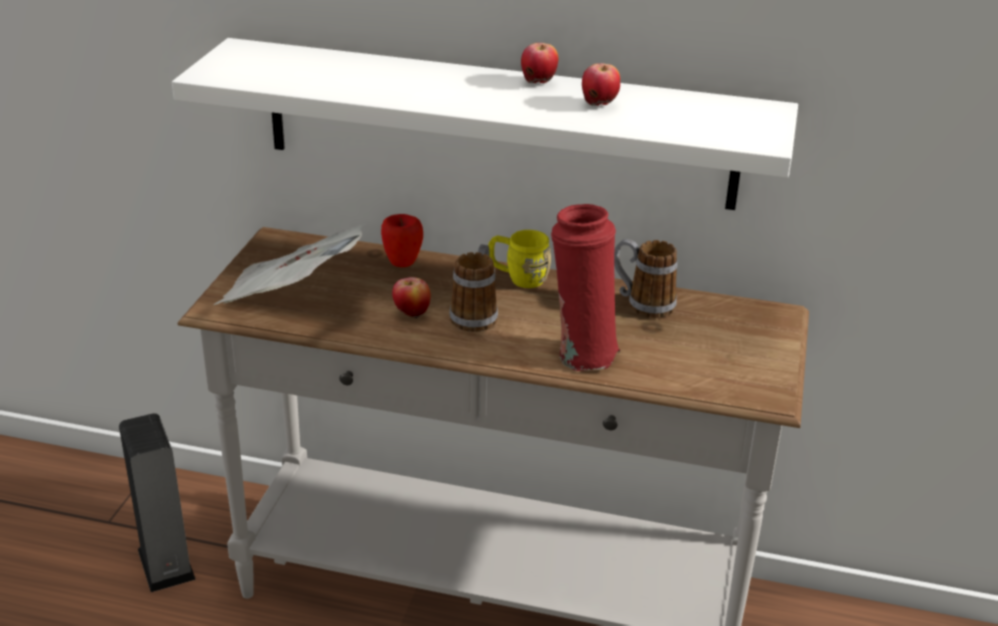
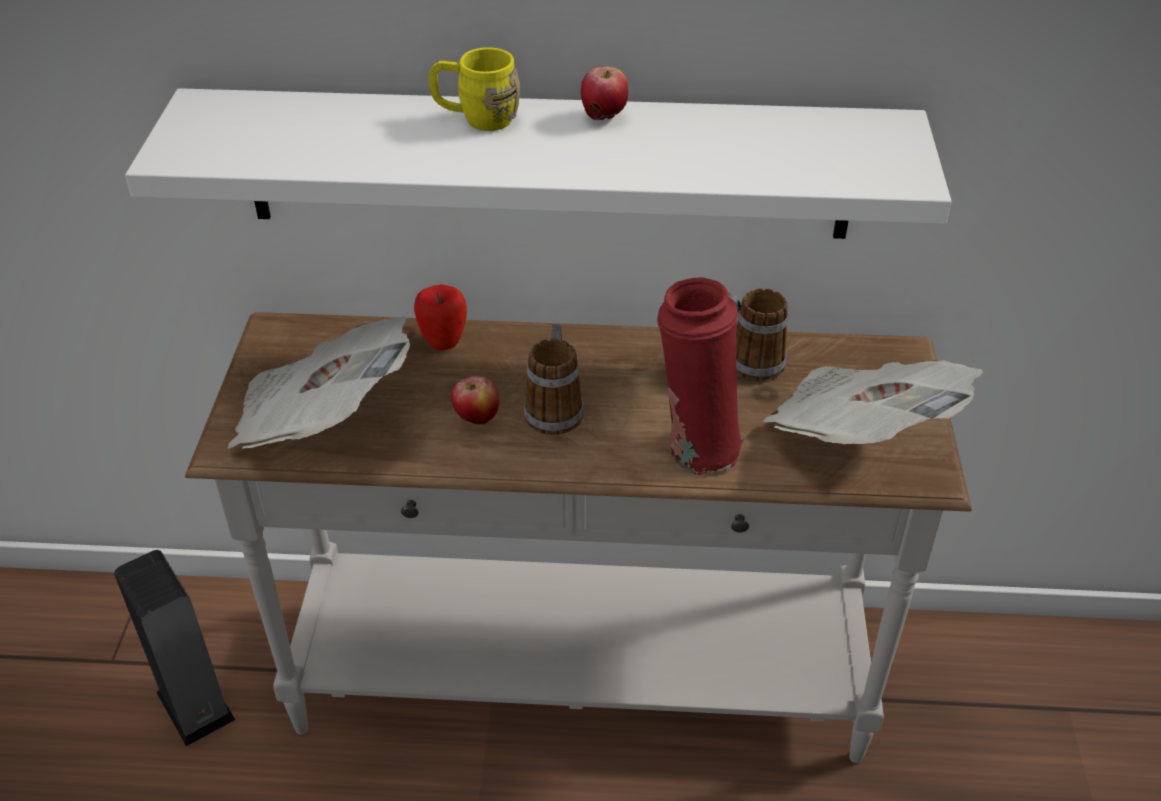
camera: 10 degrees left, 10 degrees up
(518, 277) = (589, 344): yellow mug -> yellow mug (476, 118)
(599, 105) = (692, 145): apple -> none
(721, 363) = (860, 435): none -> newspaper

